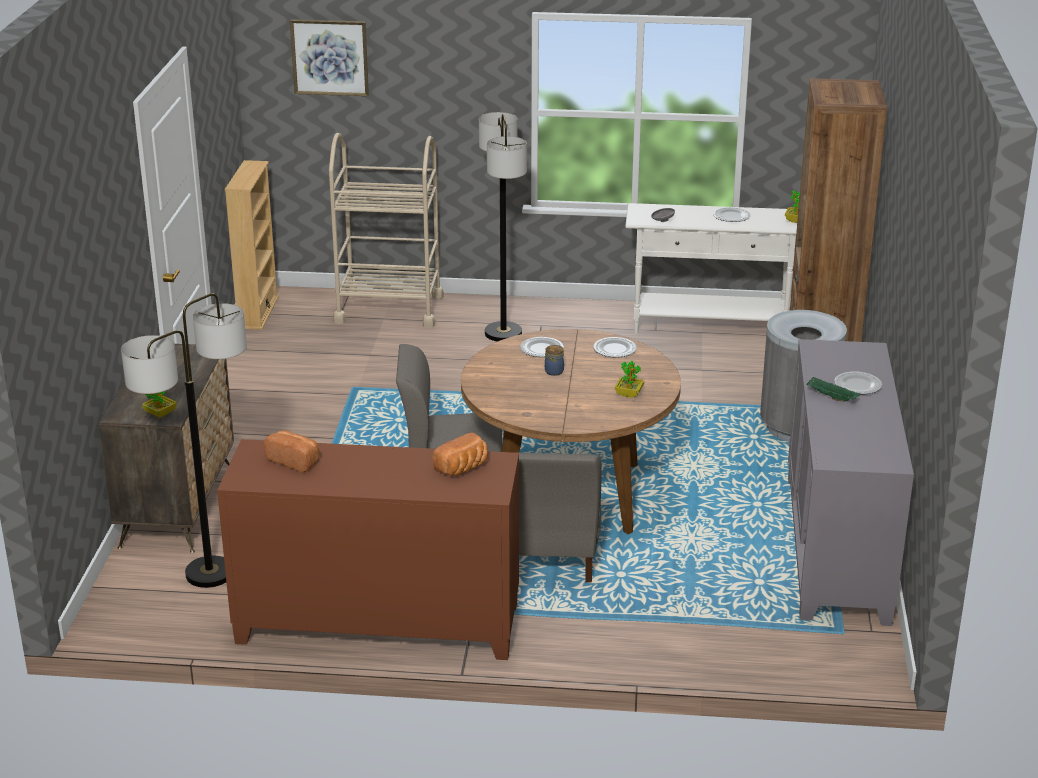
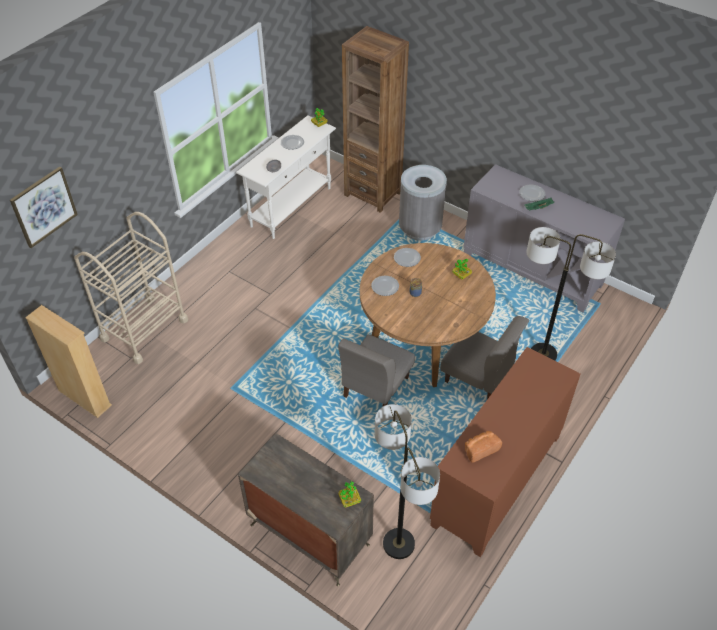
camera: 60 degrees left, 20 degrees up
(463, 468) = (531, 376): bread -> none
(503, 333) = (224, 291): floor lamp -> floor lamp (543, 354)

